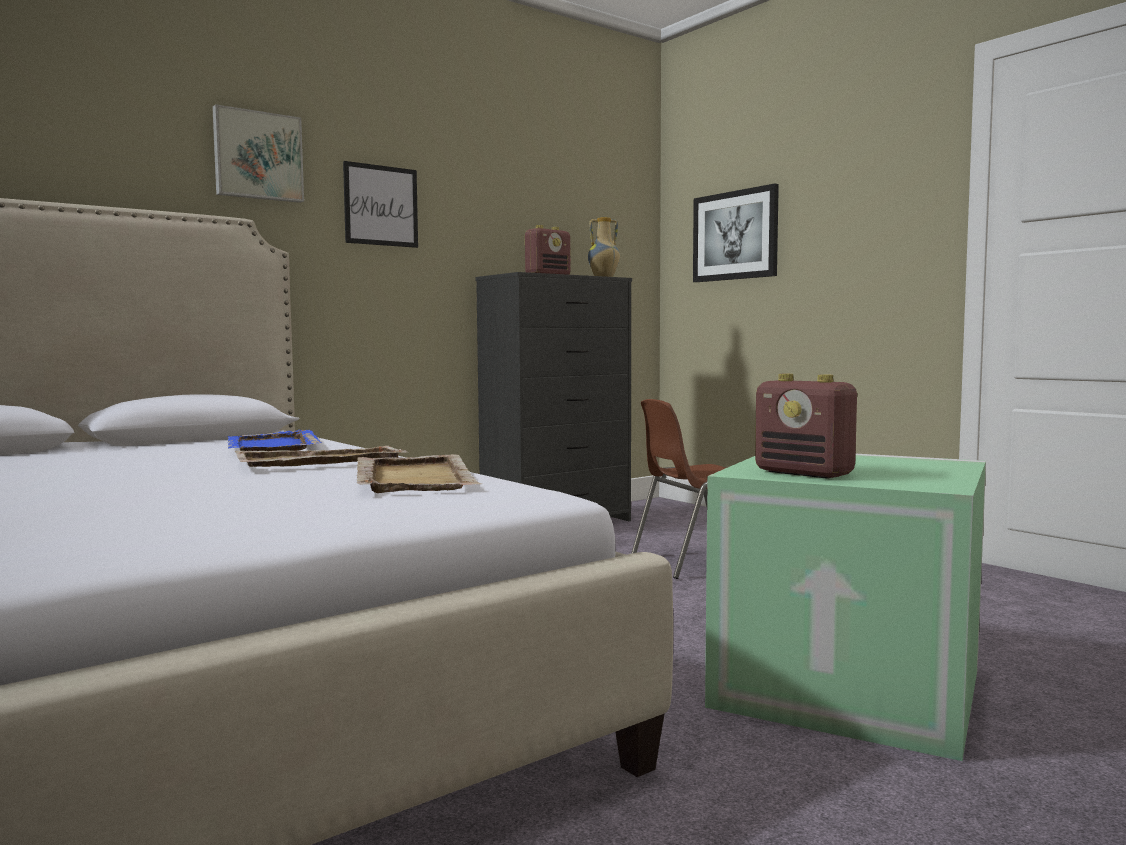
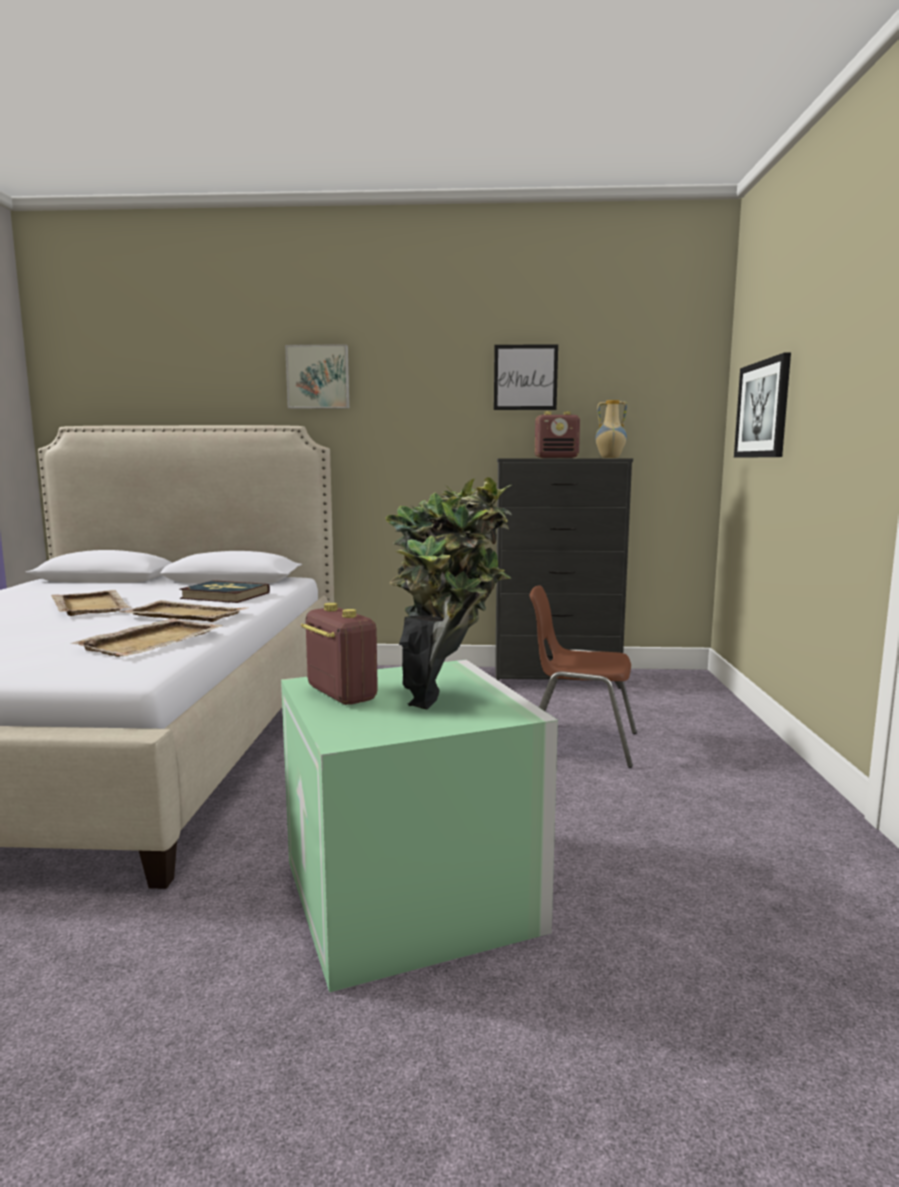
camera: 40 degrees right, 5 degrees up
(120, 470) = (90, 606): none -> beige tray
(272, 446) = (225, 596): blue tray -> book
(381, 205) = (414, 404): picture -> picture (525, 377)
(805, 473) = (341, 694): radio -> radio turned 150 degrees clockwise
(873, 462) = (448, 696): none -> potted plant

